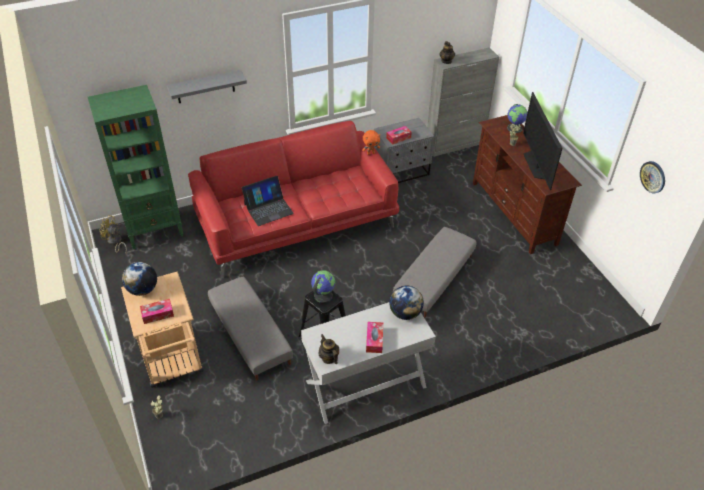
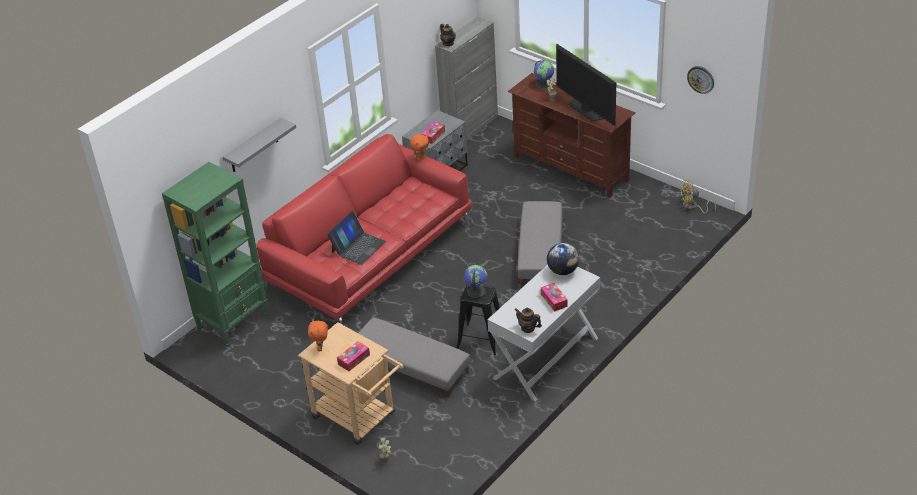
camera: 25 degrees left, 5 degrees down
(115, 242) = (203, 349): yellow fan -> yellow fan (692, 207)
(143, 289) = (321, 348): globe -> orange plush toy

